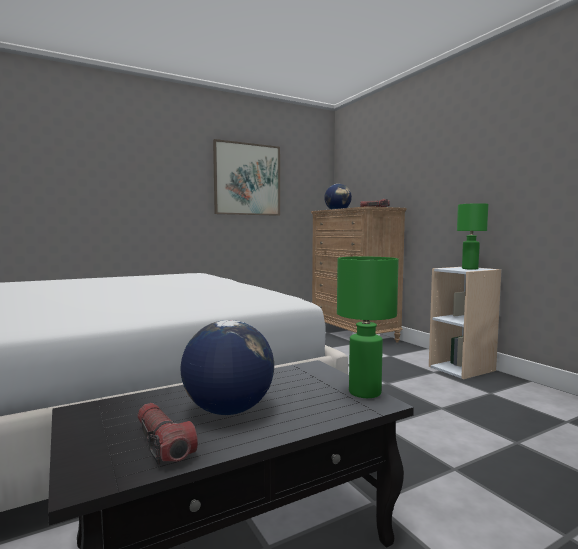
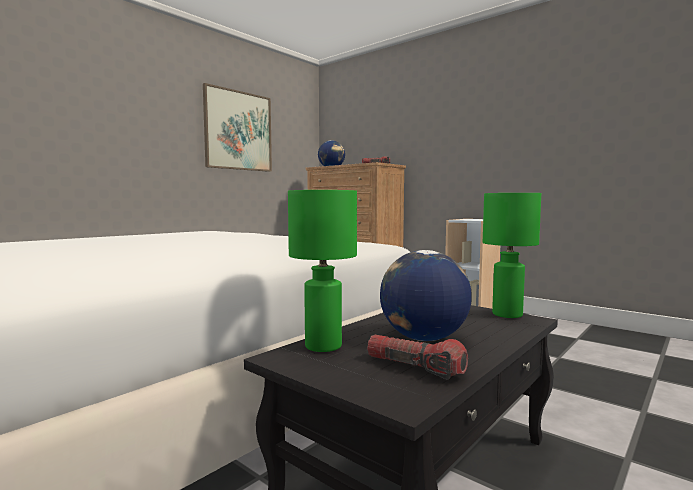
camera: 20 degrees left, 0 degrees up
(470, 269) = (478, 219): green table lamp -> green table lamp (324, 346)

